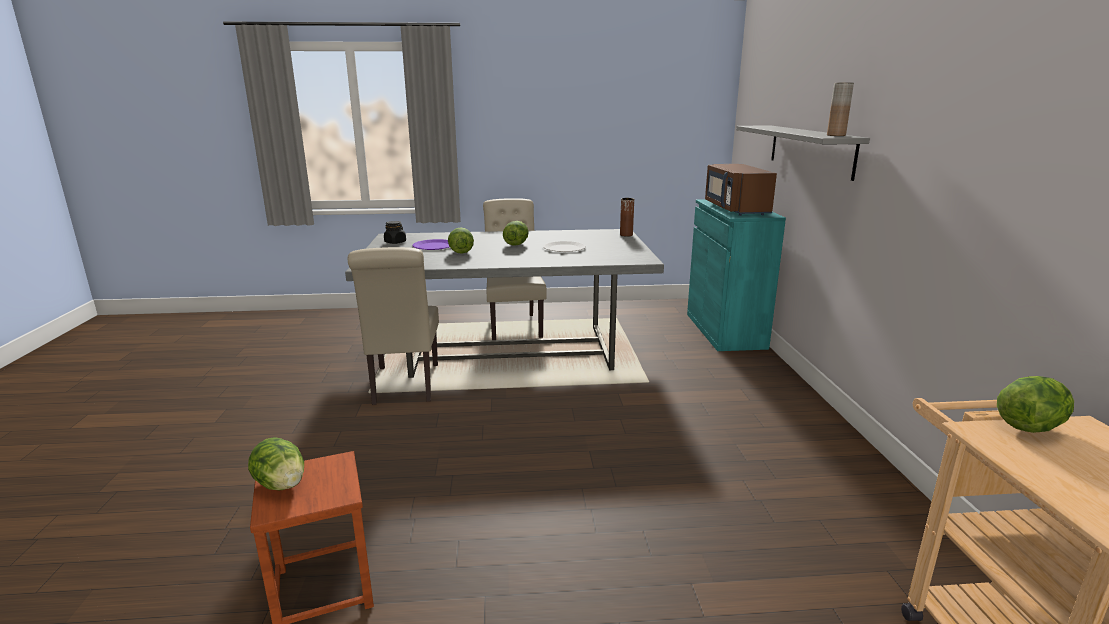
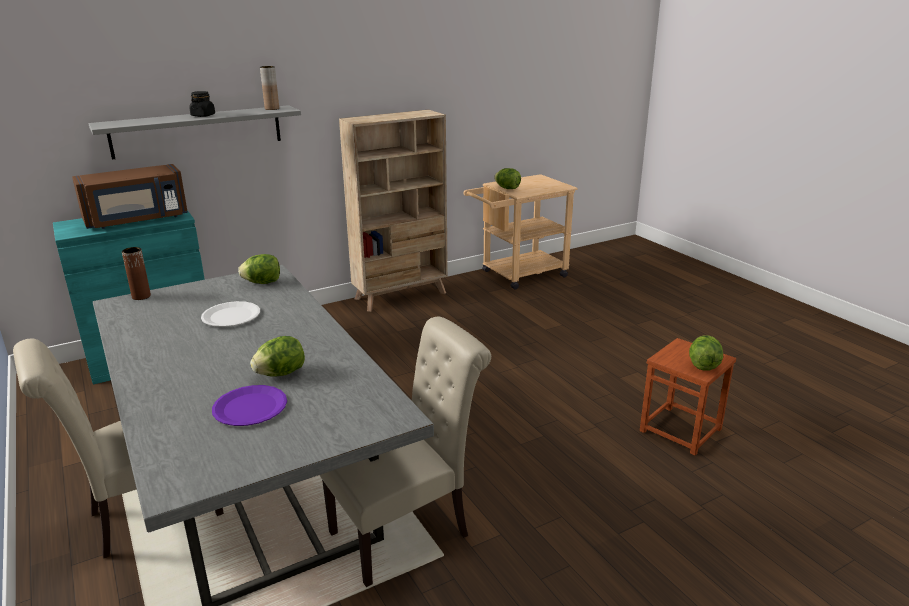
camera: 115 degrees left, 5 degrees up
(395, 242) = (232, 456): black jar -> black jar (203, 115)
(516, 244) = (216, 349): lettuce -> lettuce (262, 282)
(865, 471) = (401, 296): none -> beige bookcase

